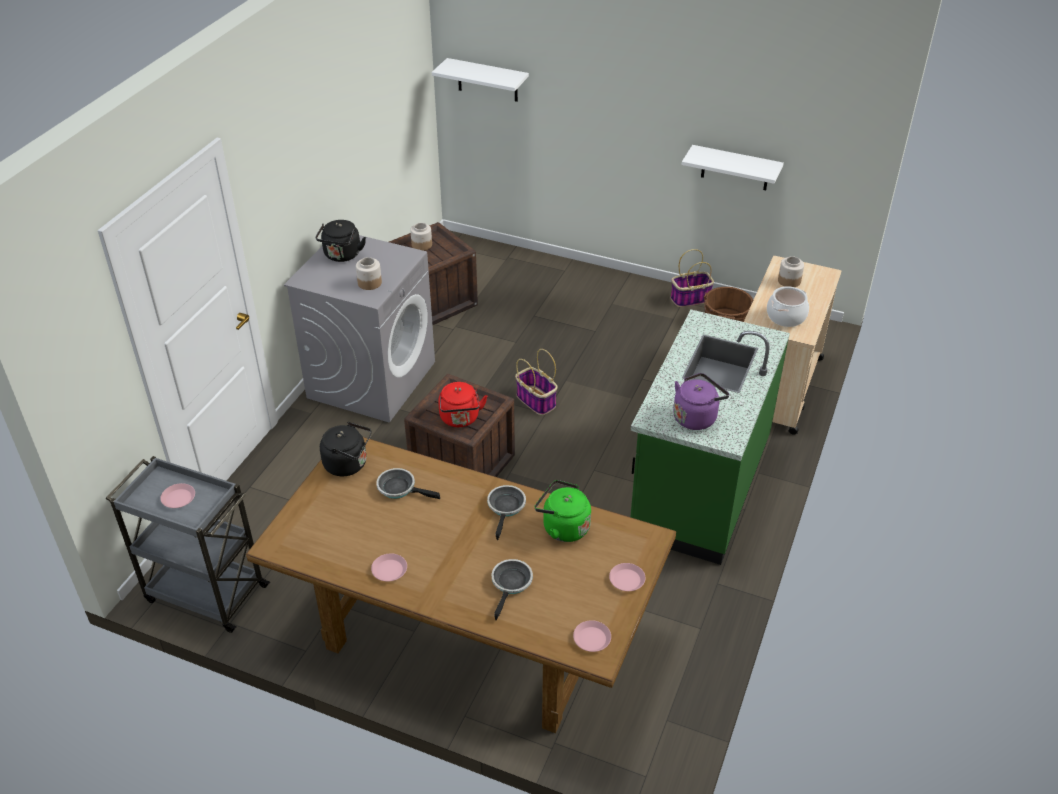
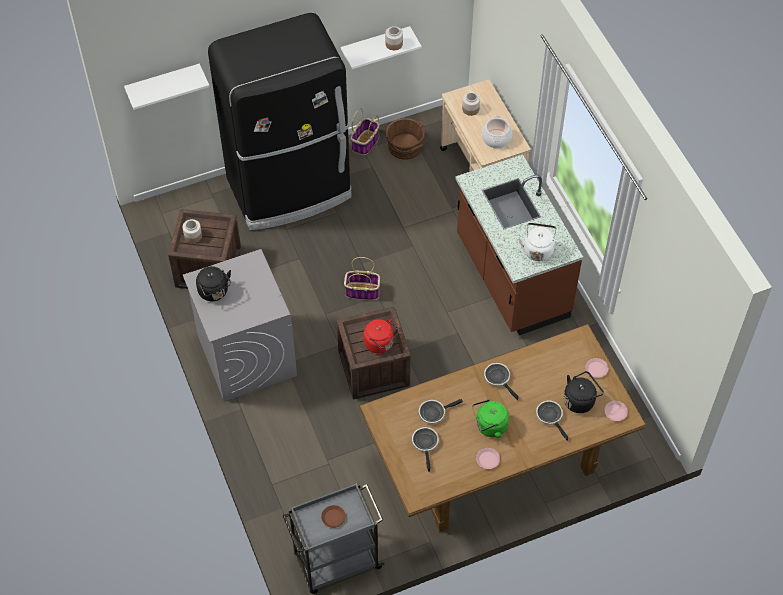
camera: 45 degrees left, 15 degrees up
(178, 498) = (333, 517): pink plate -> brown plate
(348, 464) = (390, 422): black kettle -> black kettle (580, 400)
(352, 508) = (425, 444): none -> frying pan
(369, 283) = (260, 299): jar -> jar (393, 44)
(563, 527) = (537, 366): green kettle -> green kettle (489, 426)
(577, 291) = (290, 189): none -> black fridge
(696, 417) = (538, 249): purple kettle -> white kettle
(698, 486) = (510, 278): green counter -> brown counter

